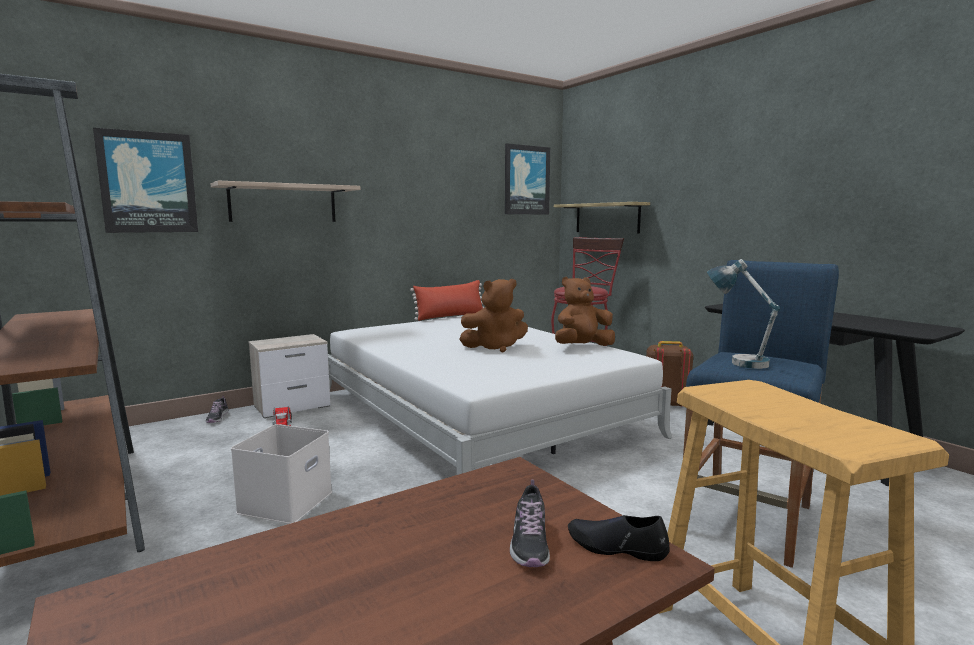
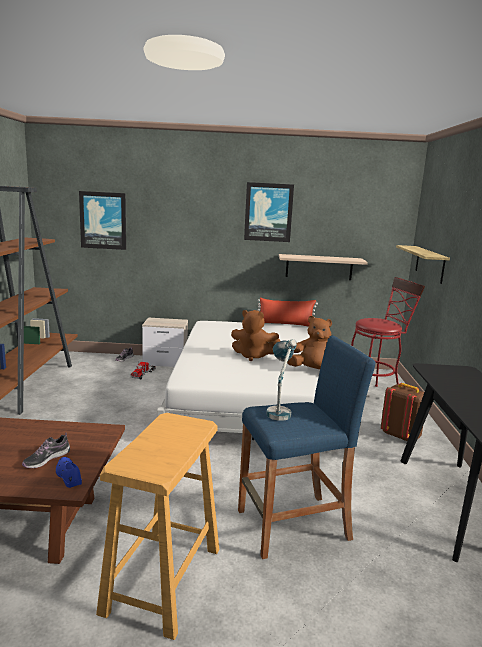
camera: 35 degrees right, 5 degrees up
(283, 203) = (176, 234): shelf -> shelf (319, 267)
(285, 501) = (91, 413): white storage box -> none
(526, 180) = (376, 222): picture -> picture (268, 212)
(616, 547) = (68, 476): black shoe -> blue shoe

